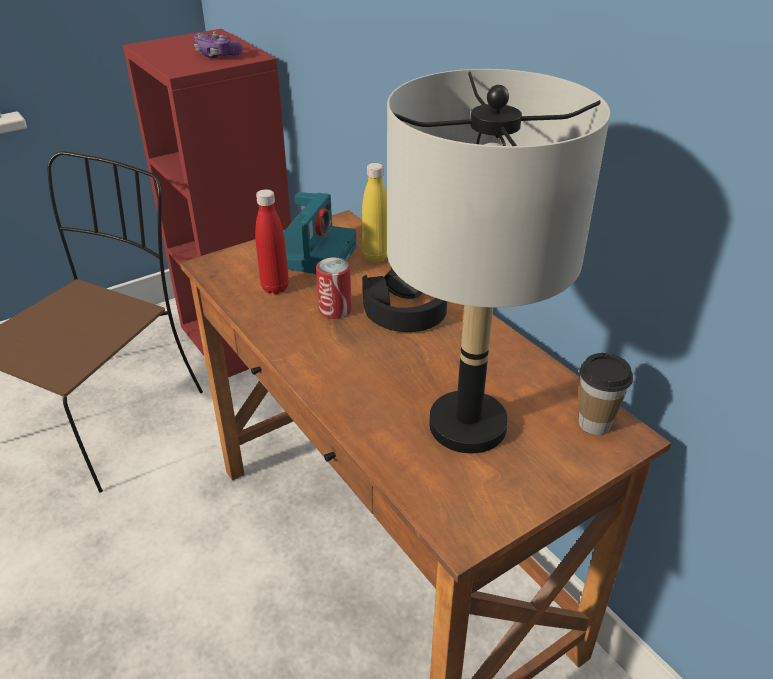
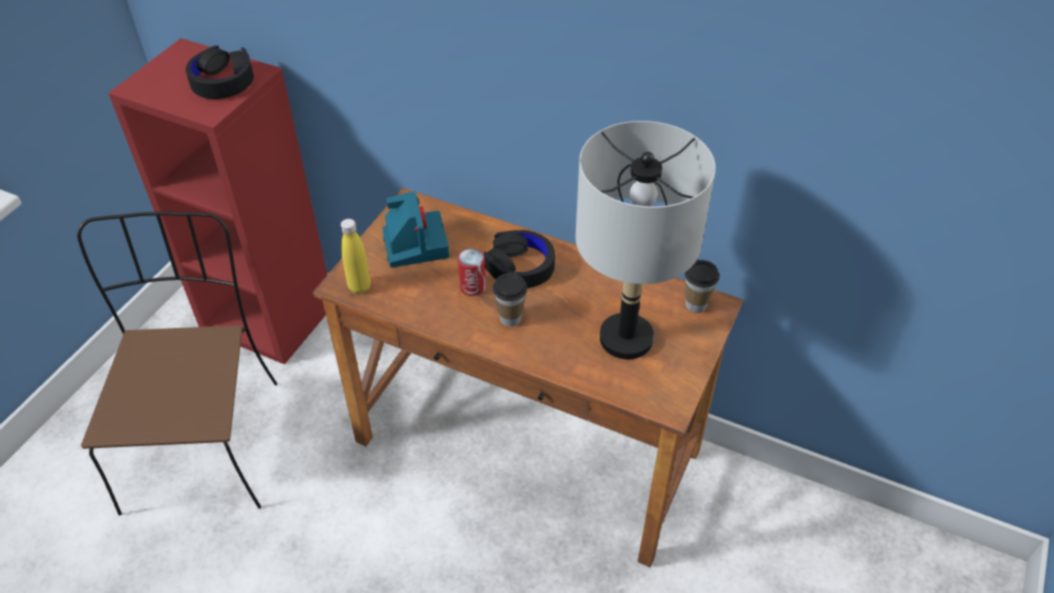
camera: 30 degrees left, 10 degrees up
(217, 55) = (223, 81): game controller -> black headphones
(275, 288) = (412, 285): red bottle -> none
(347, 352) = (510, 318): none -> cup
(376, 257) = (463, 227): yellow bottle -> yellow bottle (359, 287)

